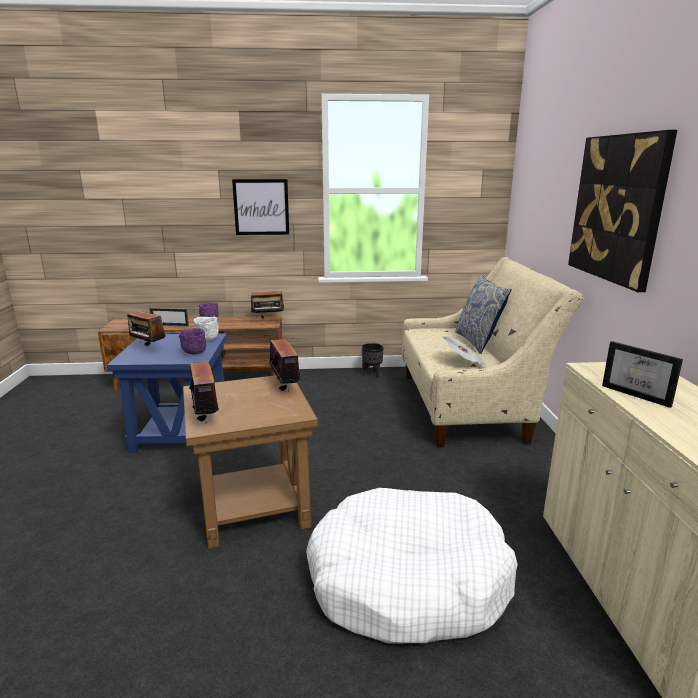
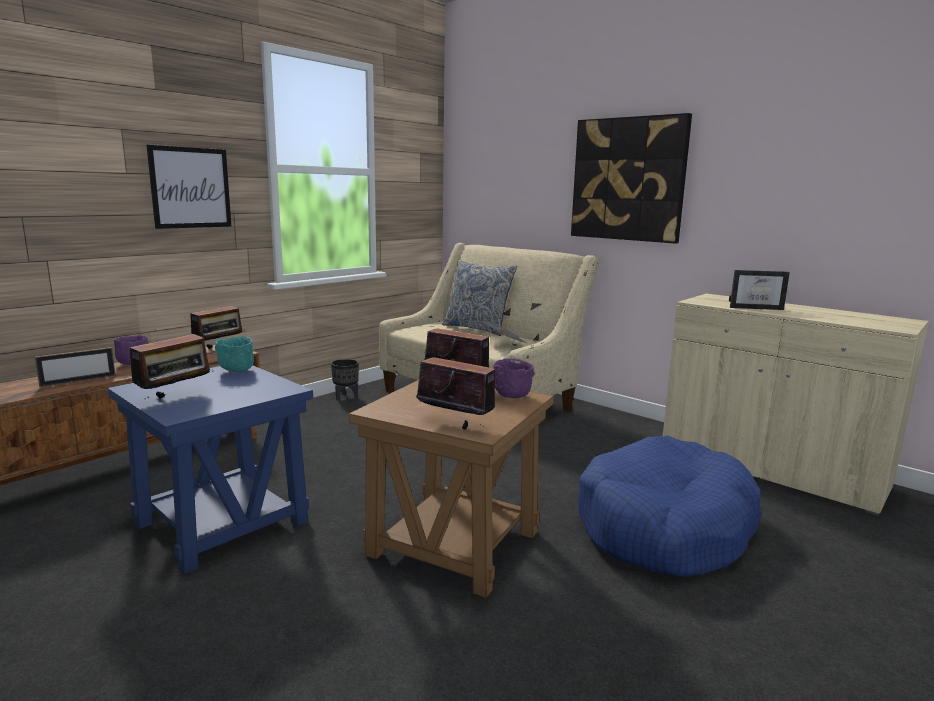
camera: 45 degrees left, 5 degrees down
(148, 348) = (175, 396): radio -> radio turned 45 degrees counterclockwise
(194, 353) = (263, 385): purple bowl -> purple bowl (511, 397)
(207, 339) = (237, 370): white bowl -> turquoise bowl
(407, 581) = (664, 527): white dog bed -> blue dog bed

